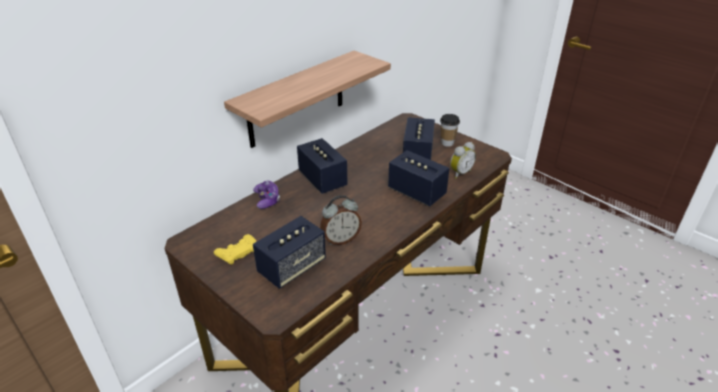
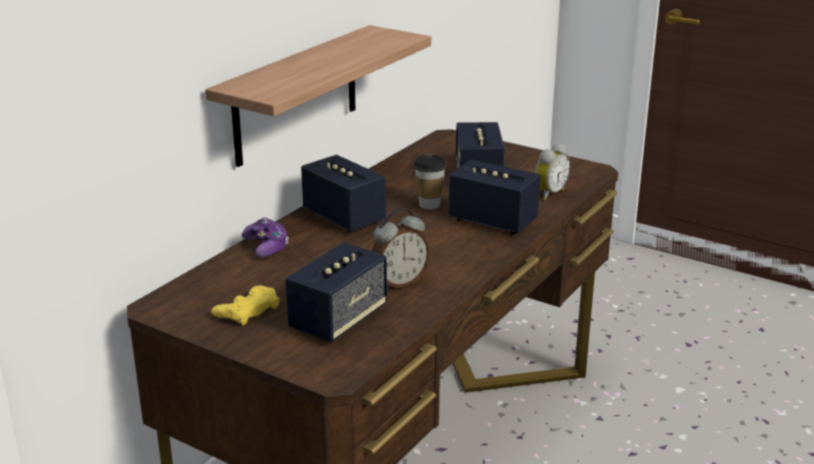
camera: 10 degrees left, 10 degrees down
(447, 143) = (518, 161): cup -> cup (429, 205)

